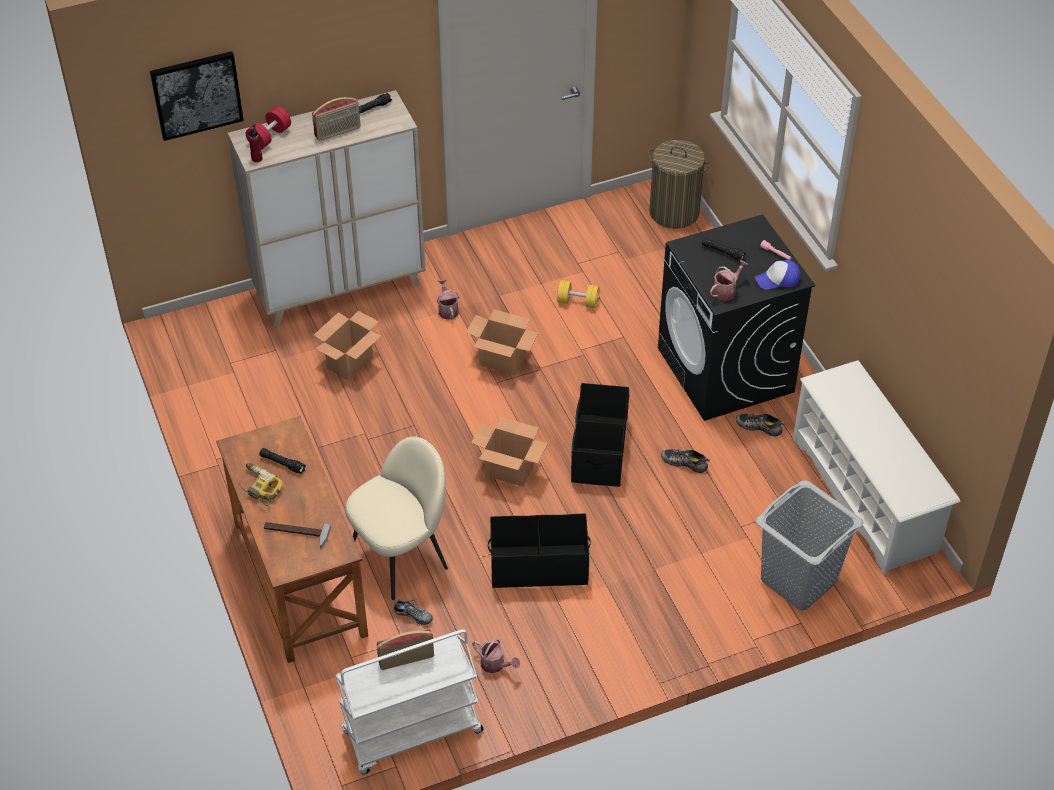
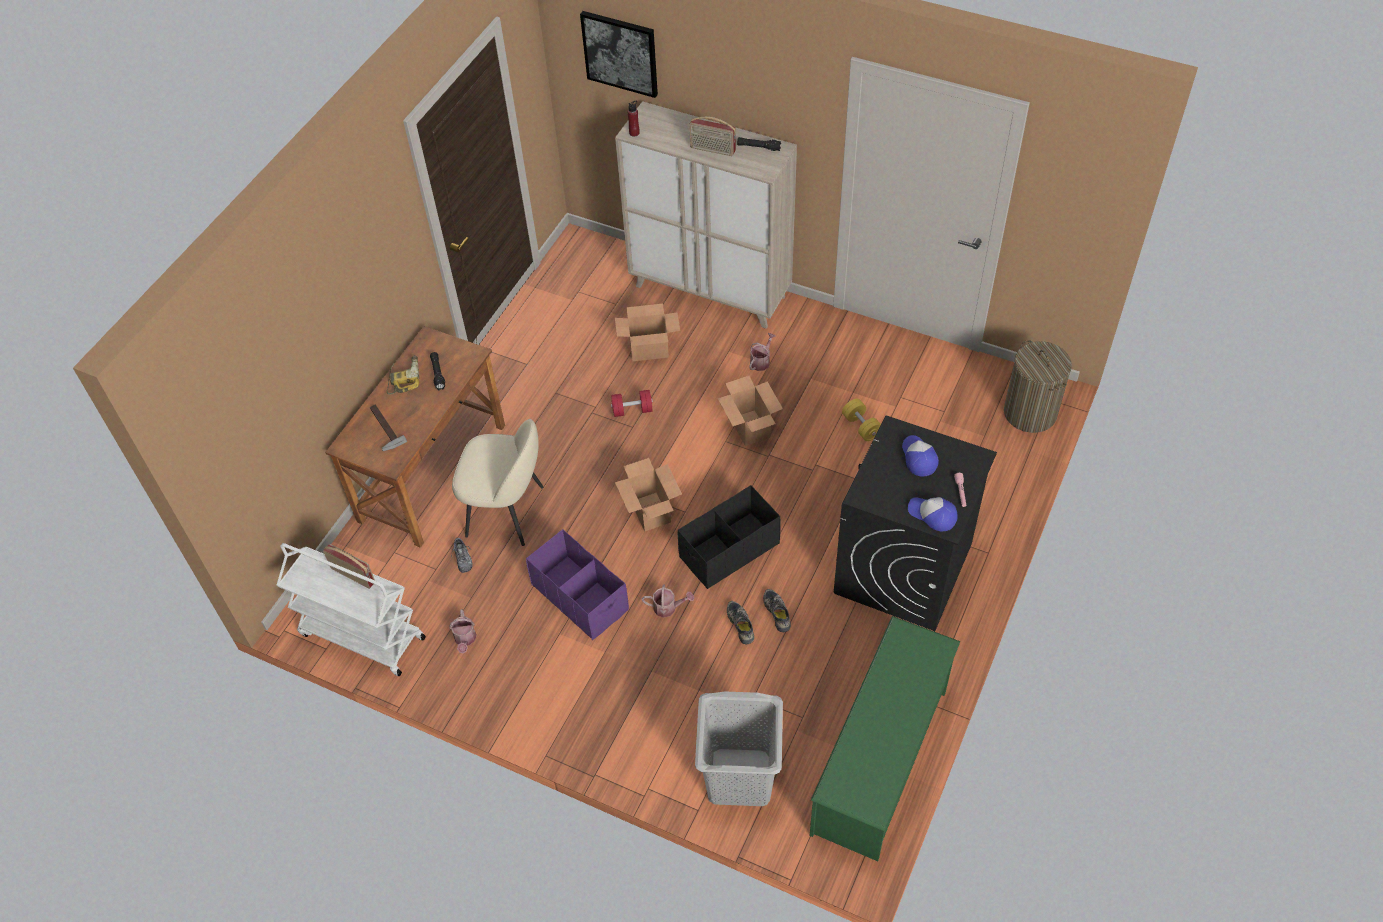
camera: 50 degrees right, 5 degrees up
(269, 137) = (663, 123): red dumbbell -> red dumbbell (632, 410)
(538, 566) = (580, 597): black storage box -> purple storage box
(723, 252) = (918, 458): black flashlight -> cap
(726, 290) = (878, 490): watering can -> watering can (668, 607)
(759, 426) = (871, 634): shoe -> shoe (741, 624)
(865, 495) = (880, 761): white shoe rack -> green shoe rack

